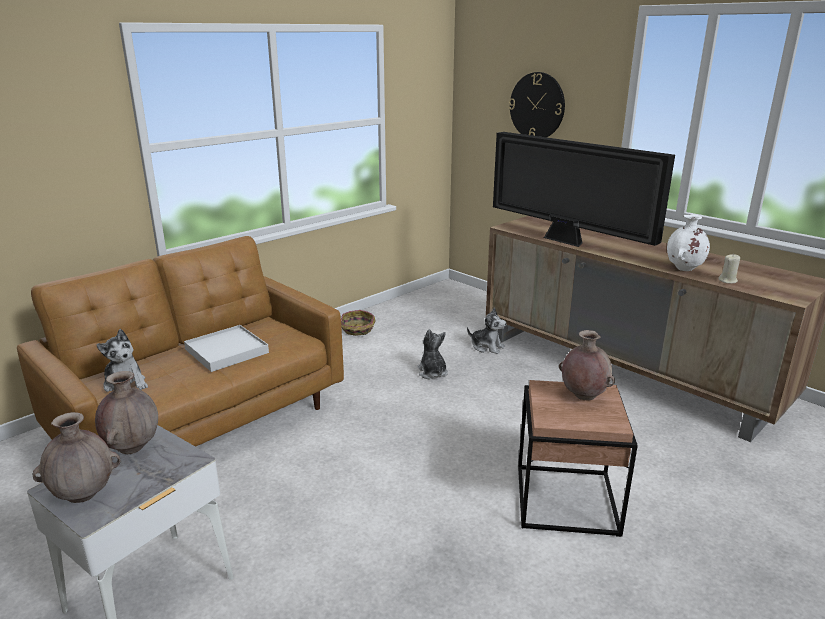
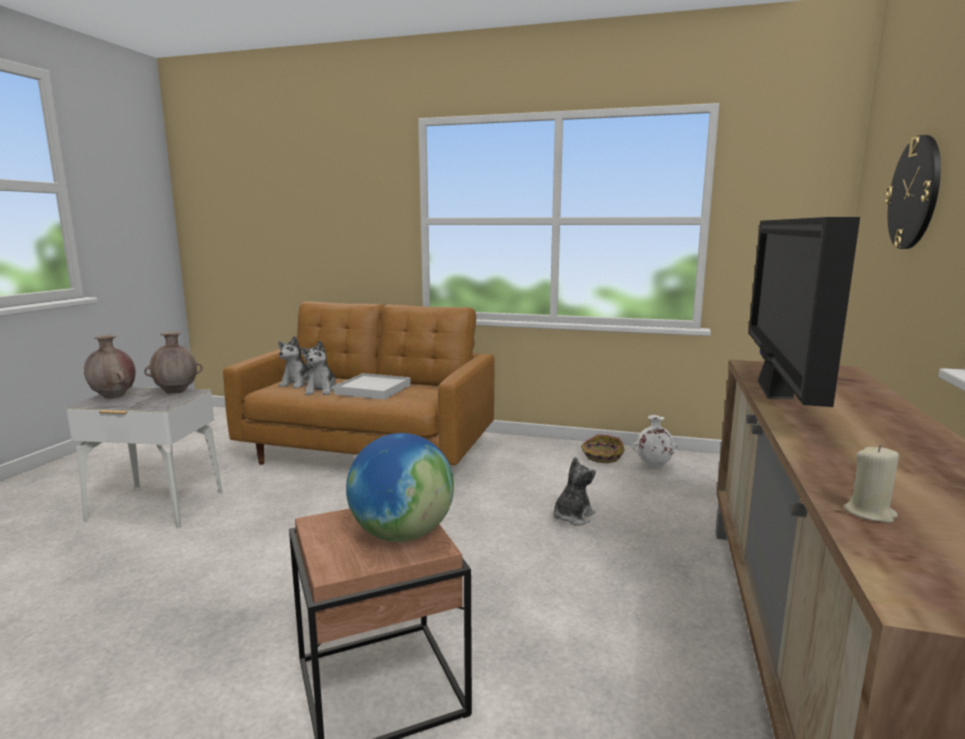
camera: 60 degrees right, 10 degrees down
(487, 347) = (687, 532): plush toy -> plush toy (321, 390)
(583, 396) = (402, 534): brown vase -> globe
(684, 269) = (841, 470): white vase -> white vase (653, 465)

